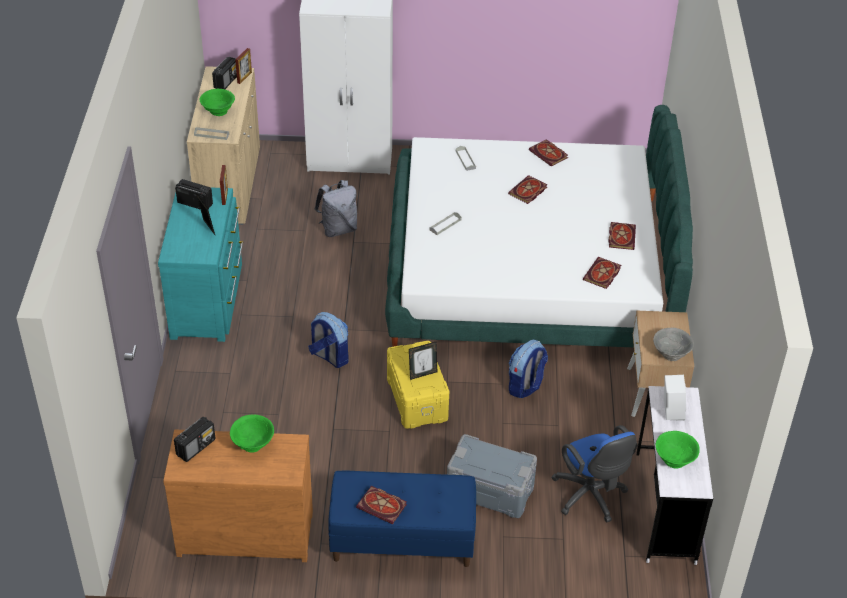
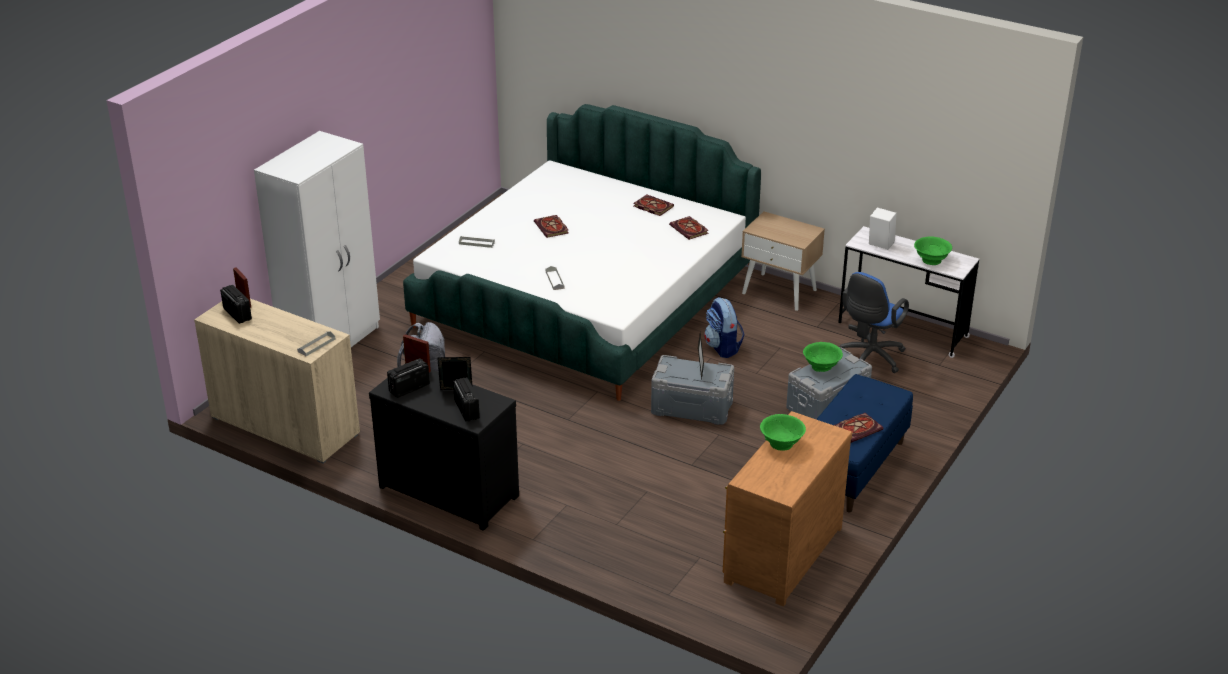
camera: 60 degrees left, 10 degrees down
(196, 447) = (762, 476): radio -> radio (466, 409)
(209, 300) = (450, 489): turquoise dresser -> black dresser
(218, 111) = (282, 331): green bowl -> green bowl (821, 367)
(329, 357) = (597, 439): backpack -> none
(417, 398) = (692, 407): yellow storage box -> grey storage box
(549, 154) = (514, 203): book -> none
(591, 497) = (869, 359): blue office chair -> blue office chair turned 120 degrees clockwise
(671, 354) = (804, 233): grey bowl -> none

